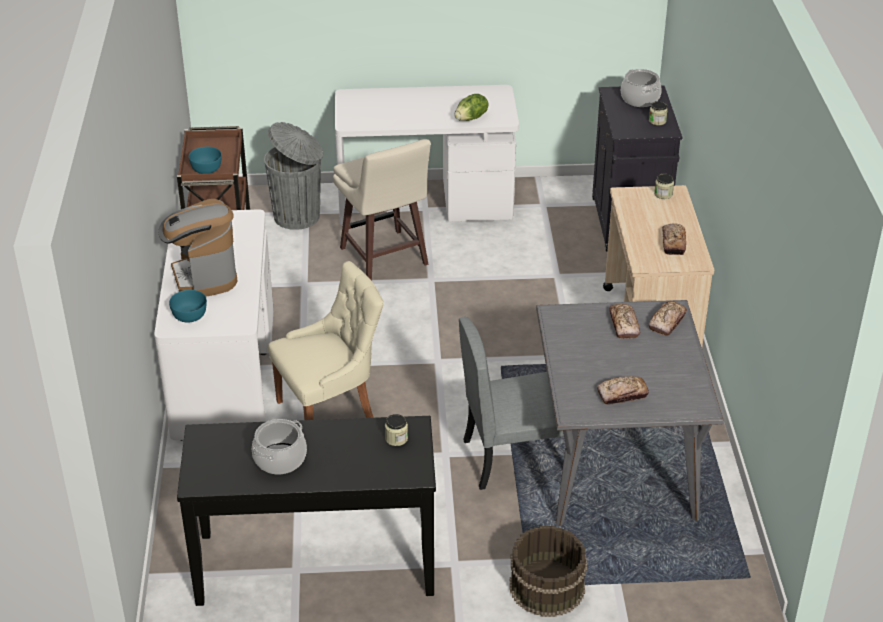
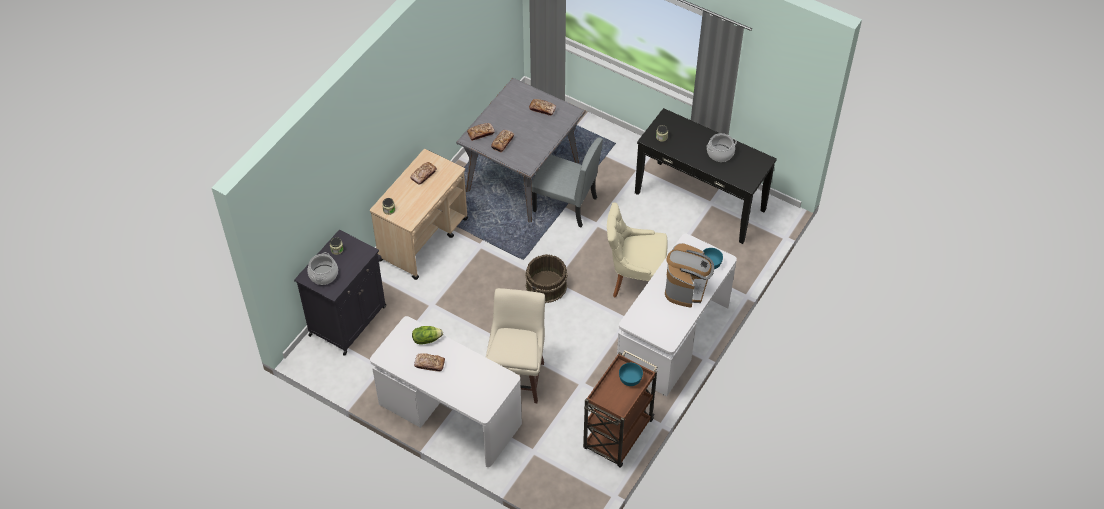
camera: 145 degrees left, 15 degrees up
(298, 216) = (541, 450): grey trash can -> none
(444, 104) = (429, 364): none -> bread
(546, 586) = (608, 140): brown bucket -> brown bucket (546, 286)

